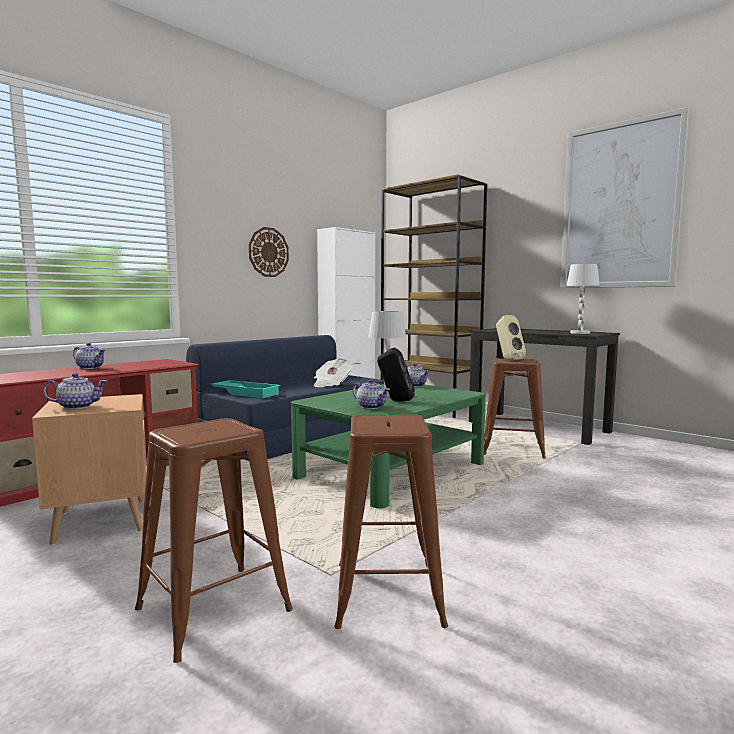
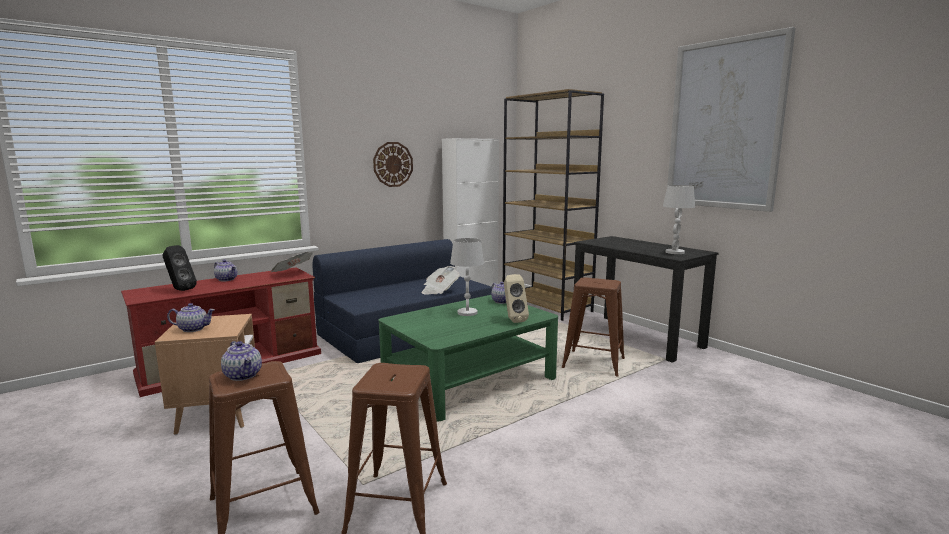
camera: 10 degrees right, 5 degrees up
(169, 362) = (292, 273): none -> newspaper
(246, 393) = (359, 300): turquoise tray -> none
(371, 407) = (440, 330): teapot -> teapot (243, 375)
(395, 401) = (467, 323): black speaker -> black speaker (179, 290)
(508, 360) = (591, 281): beige speaker -> beige speaker (513, 320)

